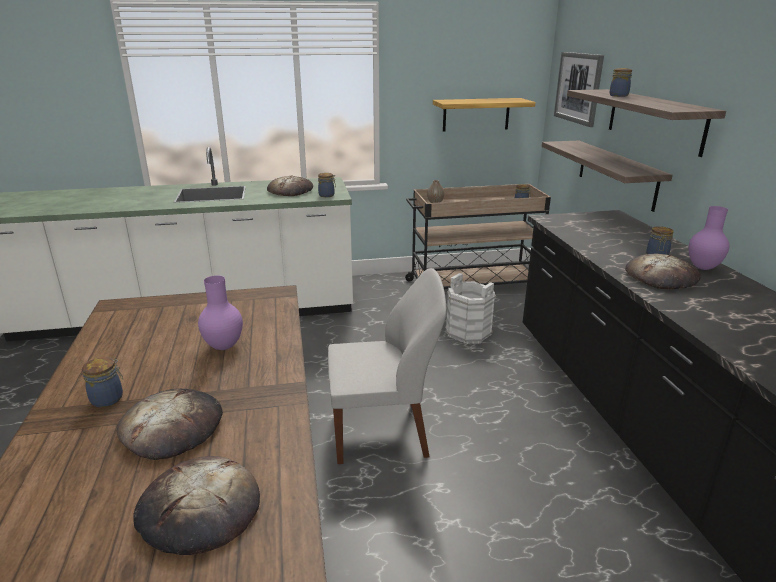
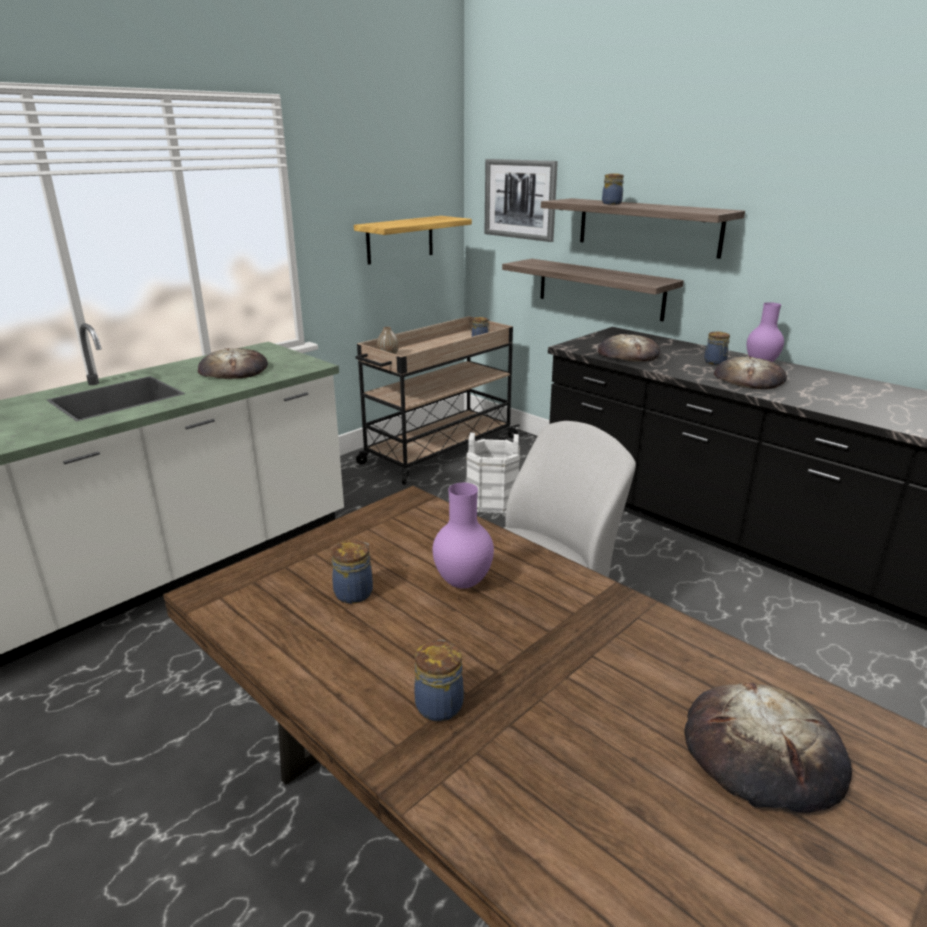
camera: 35 degrees left, 0 degrees up
(172, 427) = (578, 693): bread -> bread (628, 353)
(327, 195) = (298, 366): jar -> jar (355, 592)

